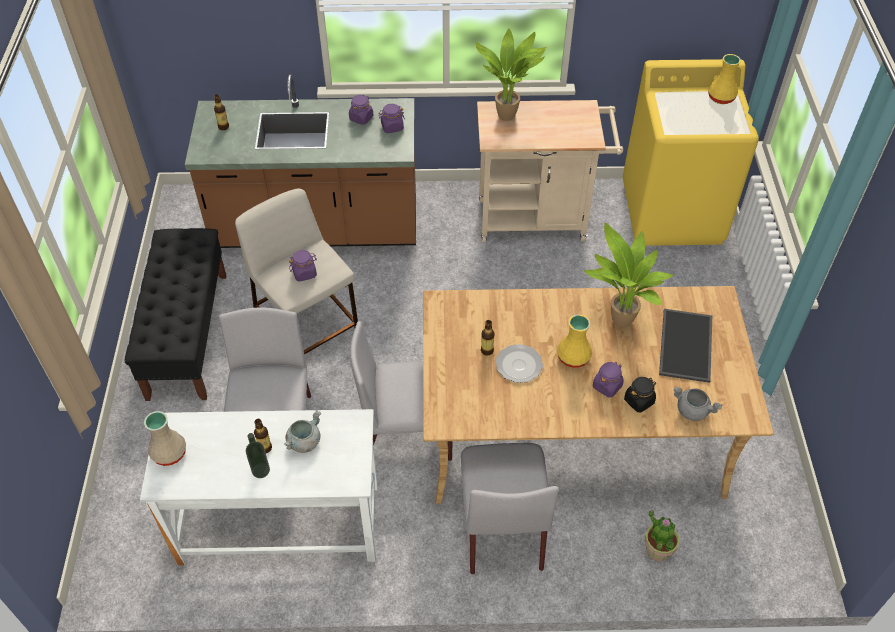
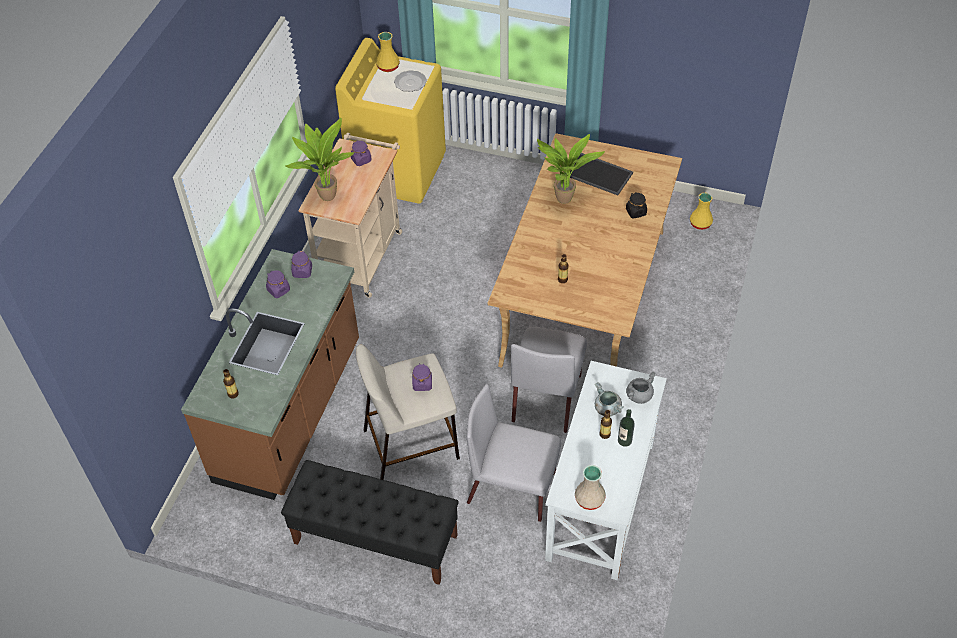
camera: 70 degrees left, 0 degrees up
(502, 527) = (647, 360): grey chair -> none
(518, 364) = (582, 265): plate -> plate (410, 82)
(574, 358) = (587, 234): yellow vase -> yellow vase (701, 223)
(607, 386) = (618, 224): purple jar -> purple jar (361, 160)
(658, 549) = (690, 280): potted plant -> none
(693, 410) = (652, 188): grey cooking pot -> grey cooking pot (639, 395)

